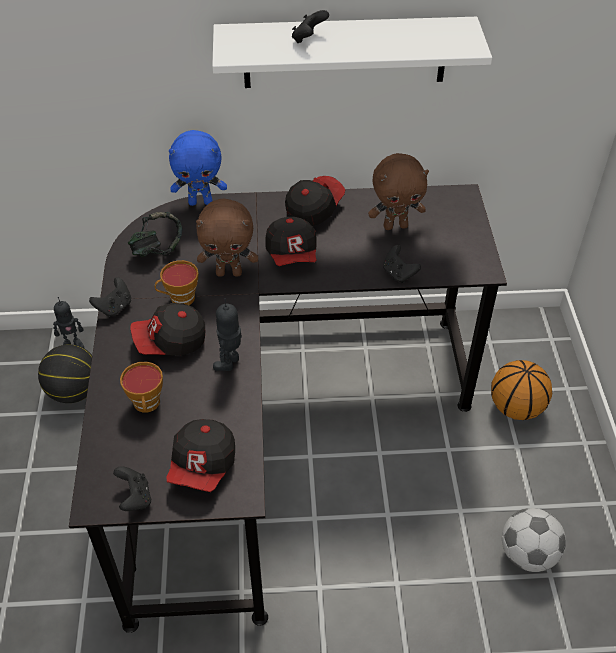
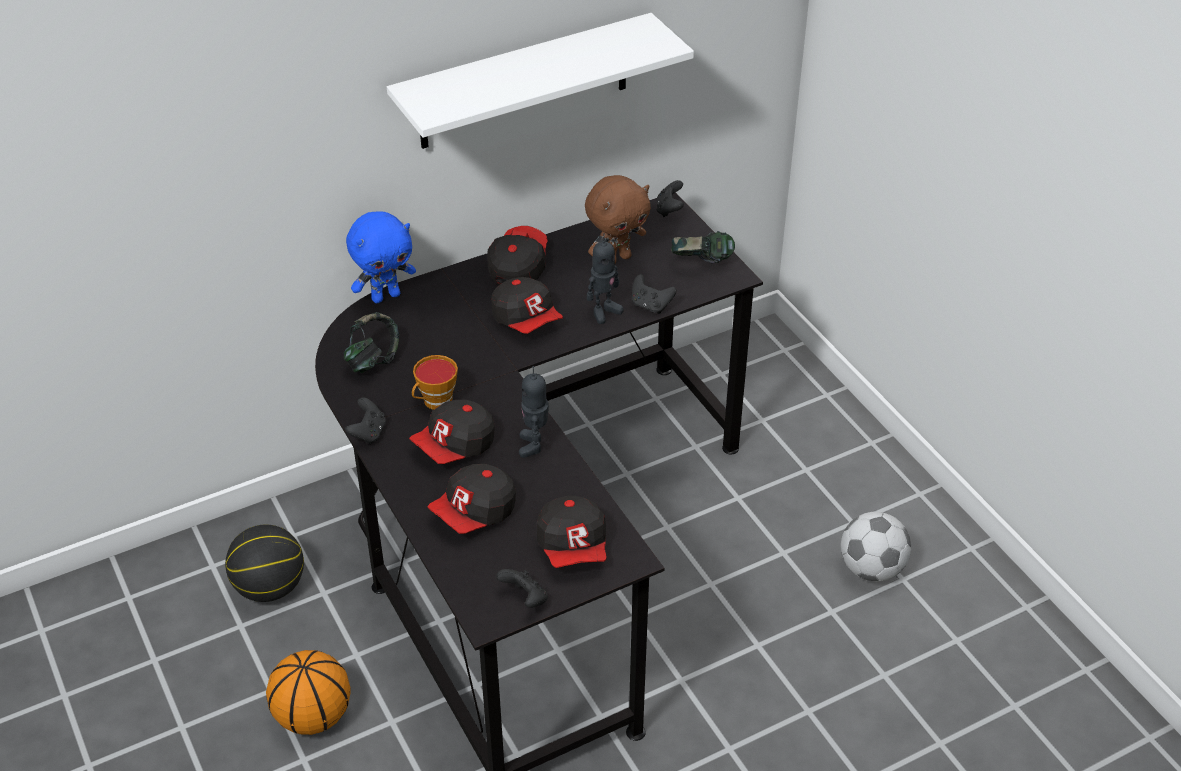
camera: 25 degrees left, 5 degrees down
(72, 345) = (231, 537): toy robot -> toy robot (604, 311)
(147, 404) = (475, 513): cup -> cap
(229, 272) = (471, 359): brown plush toy -> none
(308, 39) = (500, 77): black game controller -> black game controller (669, 210)
(463, 251) = (701, 263): none -> headphones
(516, 408) = (785, 432): basketball -> basketball (313, 717)

